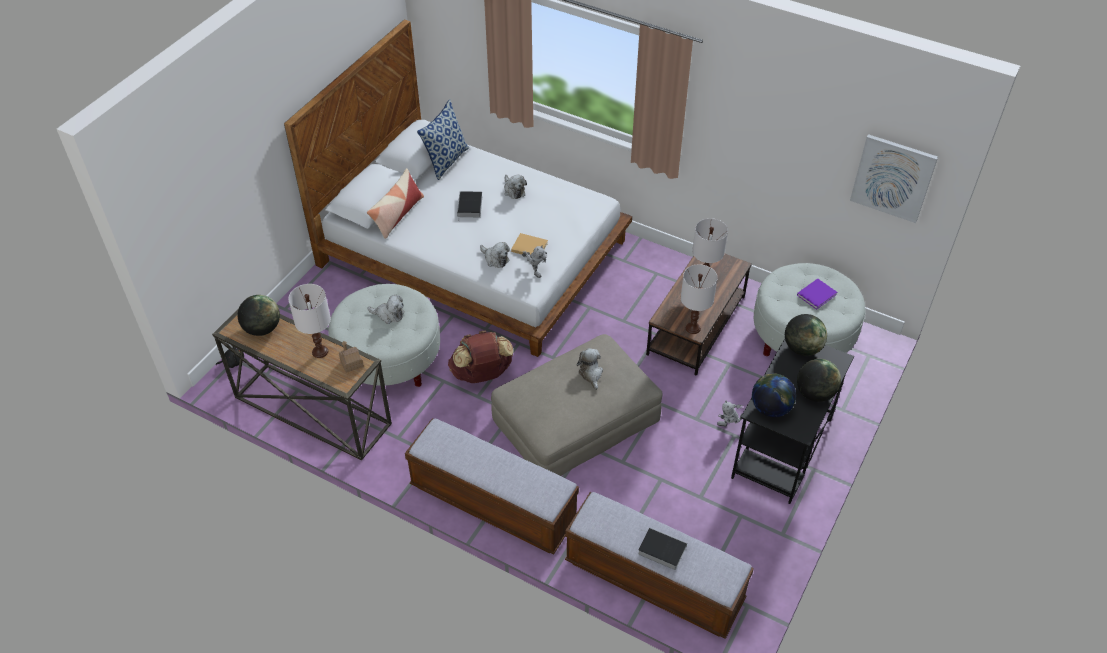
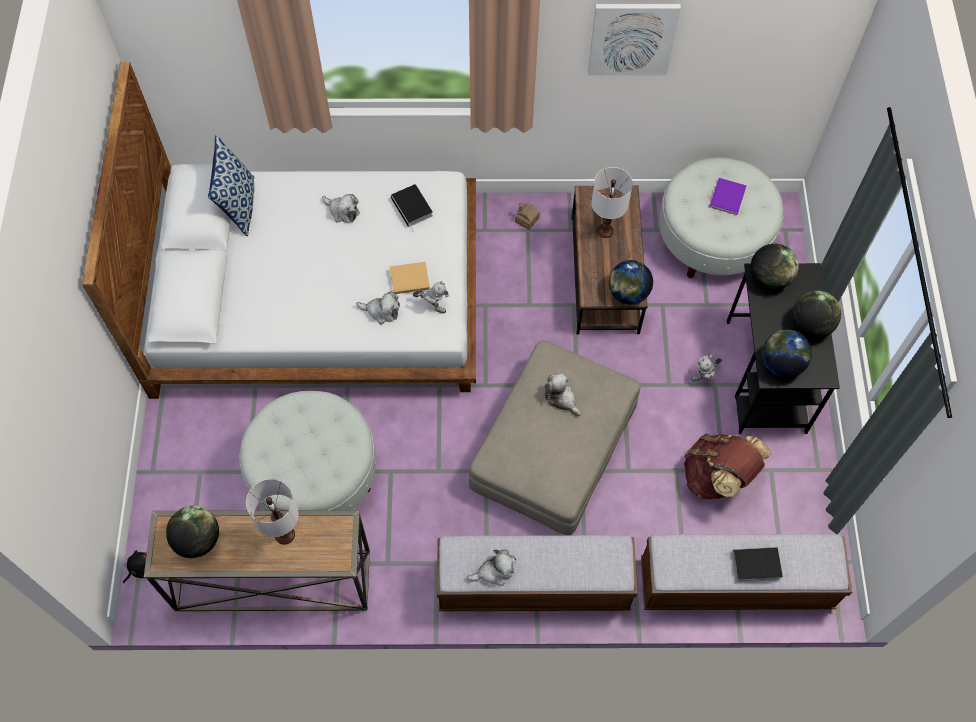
camera: 30 degrees left, 15 degrees up
(351, 363) = (330, 531): toy house -> toy house (526, 219)
(389, 314) = (308, 437): plush toy -> plush toy (494, 572)
(397, 215) = (232, 305): pillow -> none
(470, 207) = (309, 256): book -> book (413, 208)
(482, 374) = (425, 443): brown backpack -> brown backpack (717, 477)
(692, 328) = (628, 293): white table lamp -> globe
(893, 178) = (791, 55): picture -> picture (632, 38)

